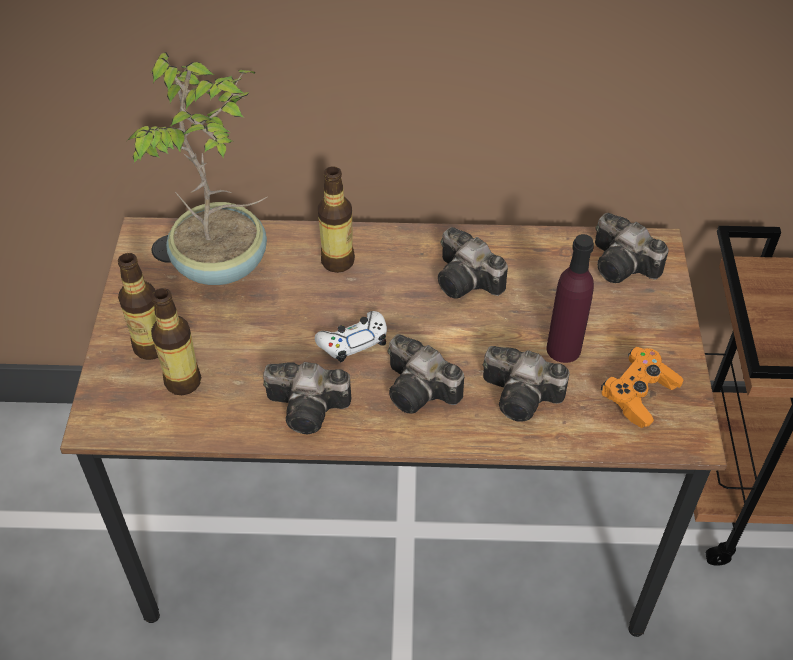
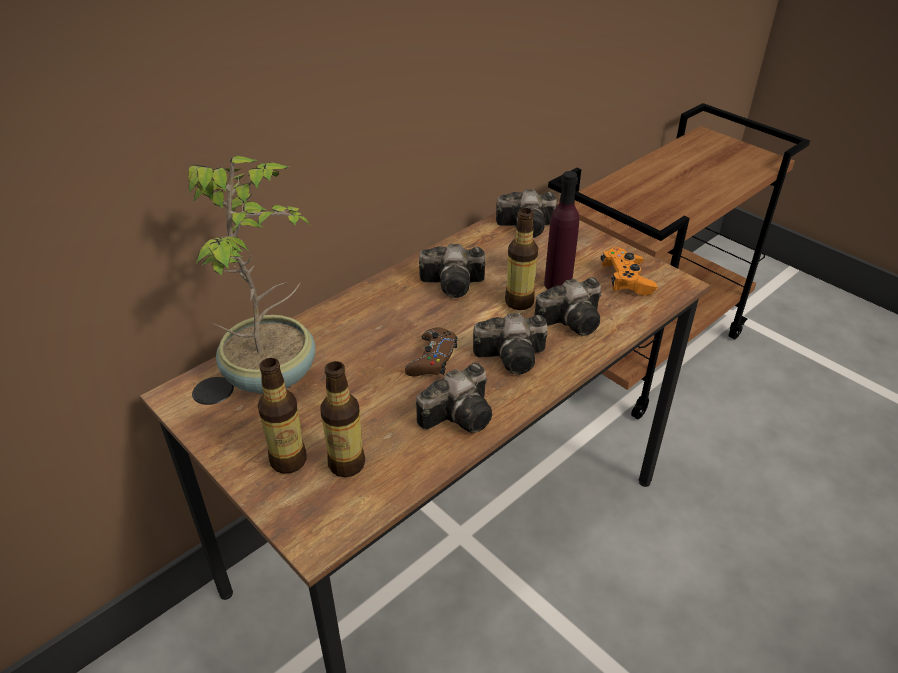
camera: 45 degrees left, 10 degrees down
(338, 261) = (355, 323): bottle -> bottle (519, 302)
(353, 341) = (432, 359): white game controller -> brown game controller

